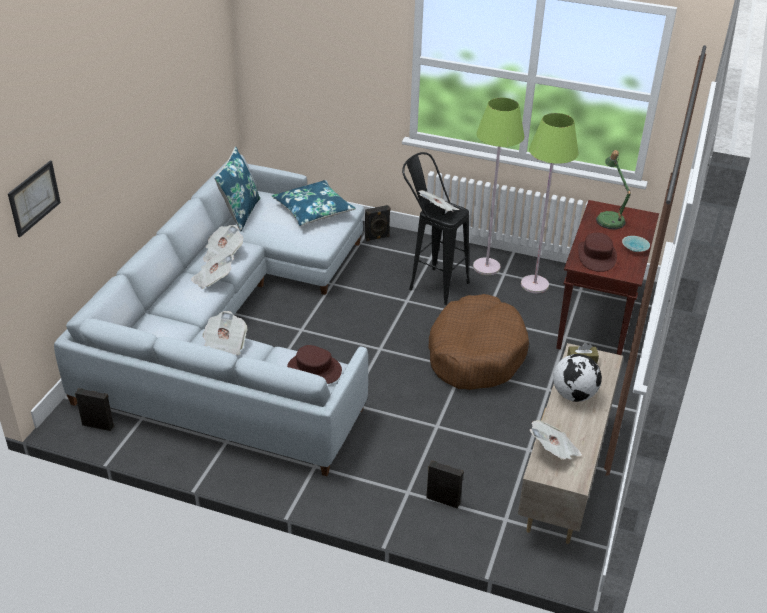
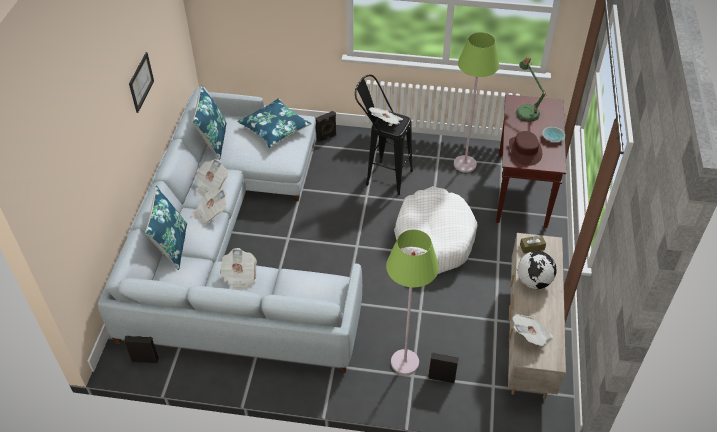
camera: 10 degrees left, 10 degrees up
(34, 198) = (65, 196): picture -> picture (141, 82)
(159, 306) = (172, 246): none -> blue pillow
(314, 369) = (319, 287): brown hat -> none
(475, 354) = (434, 238): brown dog bed -> white dog bed
(486, 267) = (422, 153): green floor lamp -> green floor lamp (405, 362)

